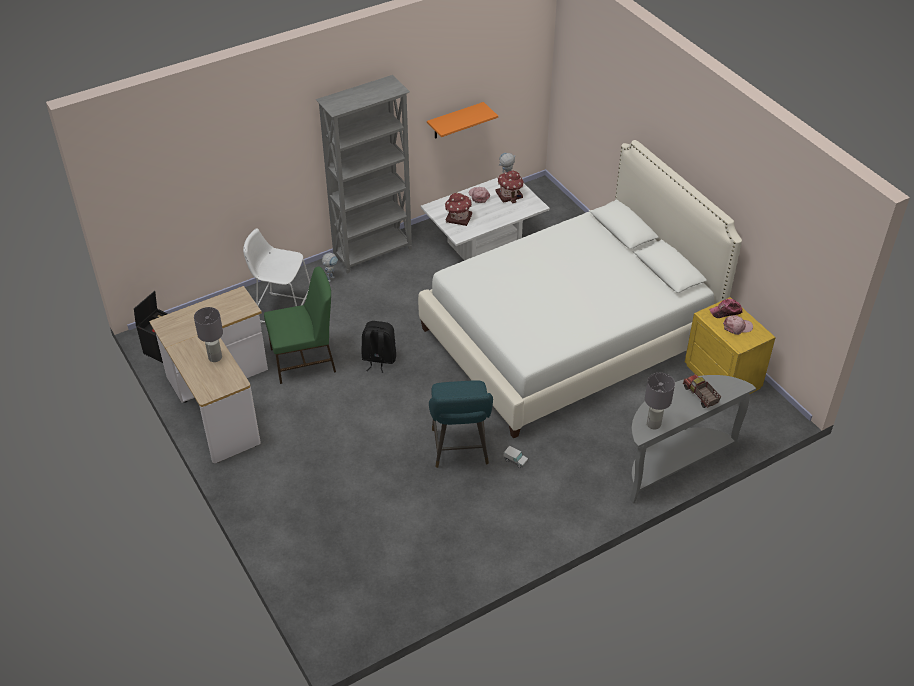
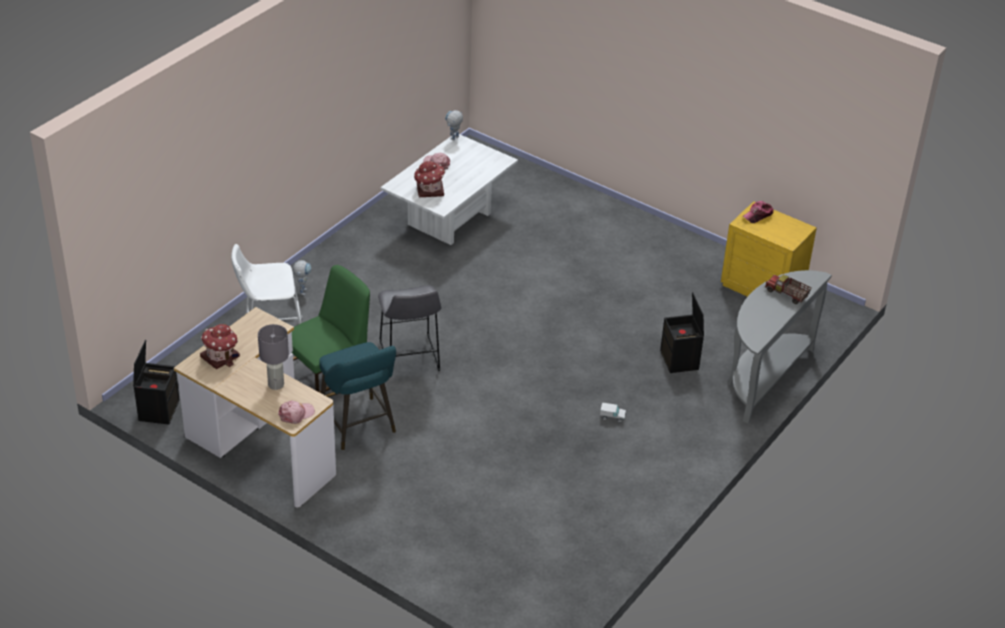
camera: 25 degrees left, 5 degrees down
(373, 253) = (334, 254): grey bookcase -> none
(378, 359) = (409, 358): black backpack -> grey stool
(455, 121) = (393, 86): orange shelf -> none
(460, 450) = (551, 422): turquoise stool -> turquoise stool (359, 427)
(509, 195) = (468, 155): toy house -> toy house (220, 356)
(569, 336) = (592, 286): white bed -> none
(606, 425) = (680, 360): none -> black storage box
(653, 424) = (760, 331): grey table lamp -> none
(737, 327) = (777, 227): pink cap -> pink cap (296, 414)

